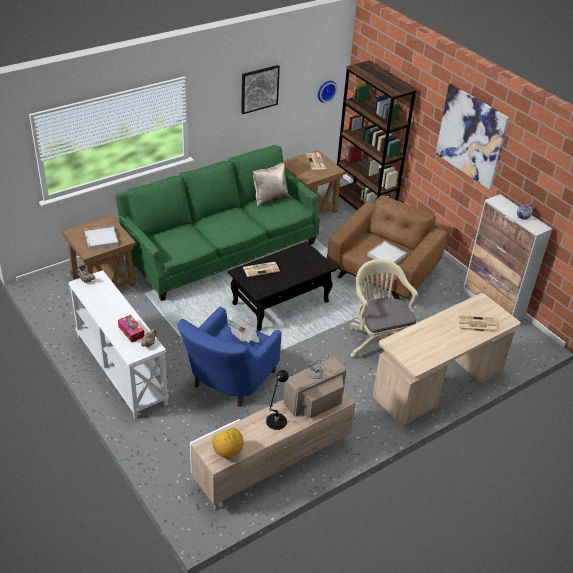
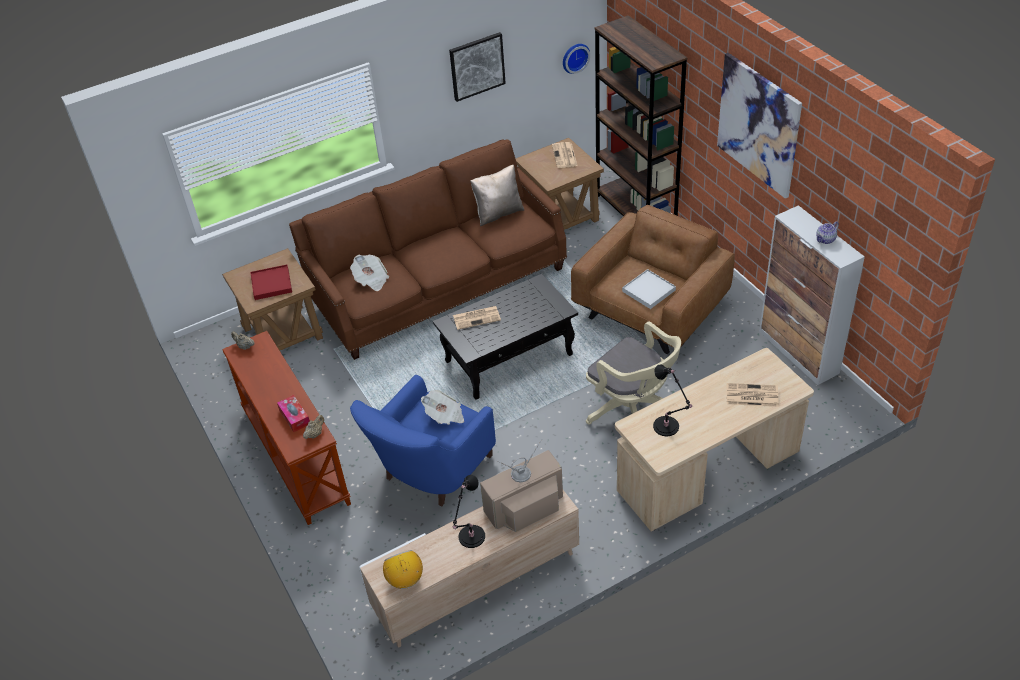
camera: 10 degrees right, 5 degrees up
(101, 239) = (271, 284): white tray -> red tray
(120, 369) = (294, 457): white console table -> brown console table
(178, 240) = (371, 280): none -> newspaper
(222, 250) = (438, 284): green sofa -> brown sofa
(378, 342) = (633, 411): beige office chair -> beige office chair turned 150 degrees clockwise
(418, 345) = (667, 427): none -> black table lamp

